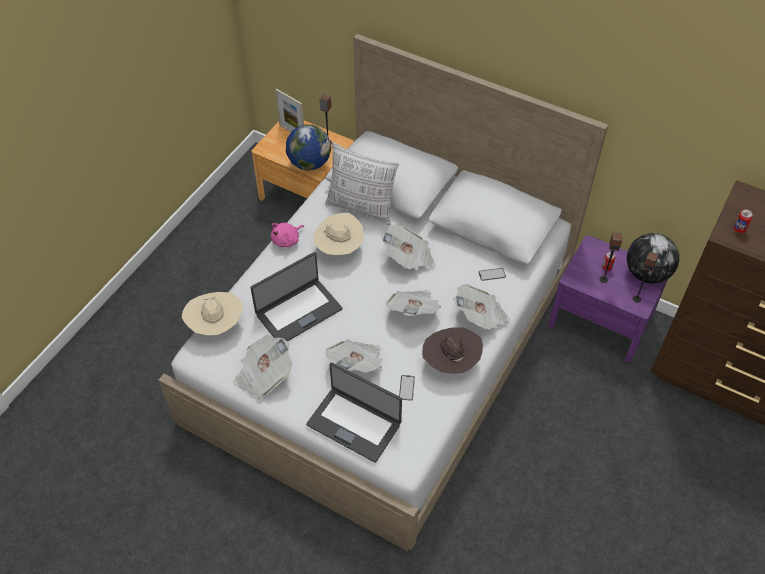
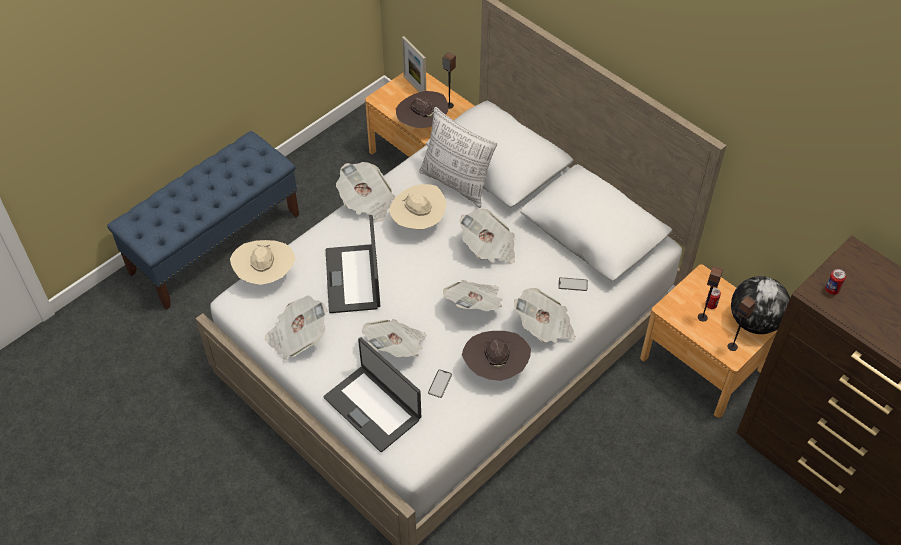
camera: 15 degrees right, 0 degrees up
(144, 308) = (215, 243): none -> blue bench
(287, 240) = (367, 202): pink plush toy -> newspaper
(298, 311) = (354, 279): laptop -> laptop turned 105 degrees clockwise
(309, 163) = (422, 124): globe -> brown hat
(600, 320) = (702, 364): purple nightstand -> brown nightstand

